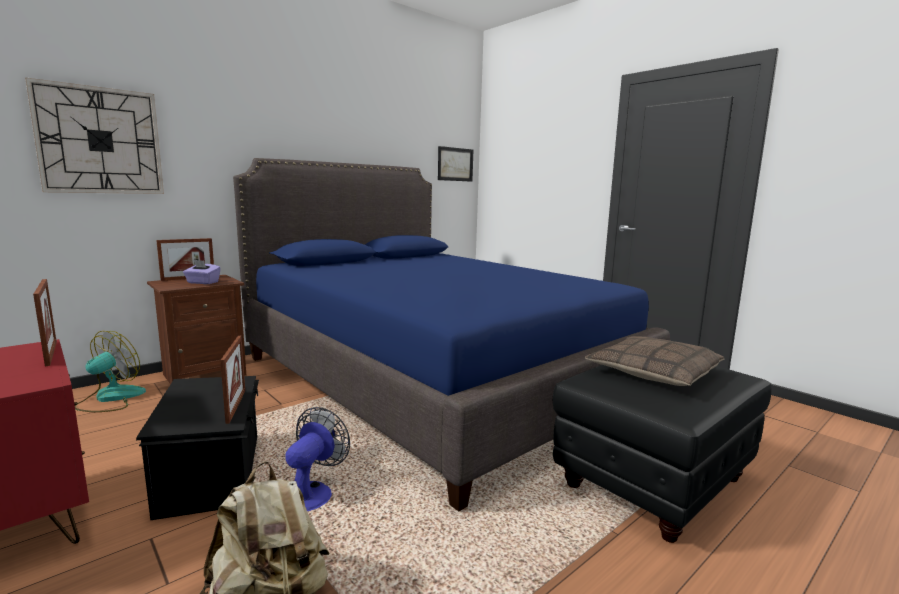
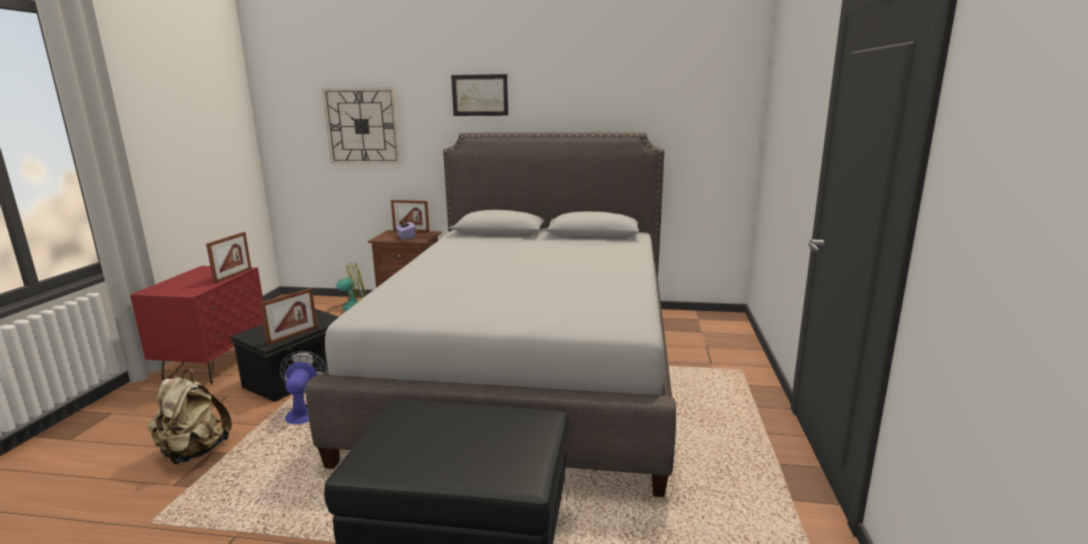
camera: 50 degrees right, 5 degrees up
(313, 492) = (304, 412): fan -> fan turned 75 degrees counterclockwise
(433, 378) = (529, 370): blue bed -> grey bed
(455, 164) = (718, 122): picture -> picture (480, 95)
(653, 372) = (463, 428): pillow -> none

